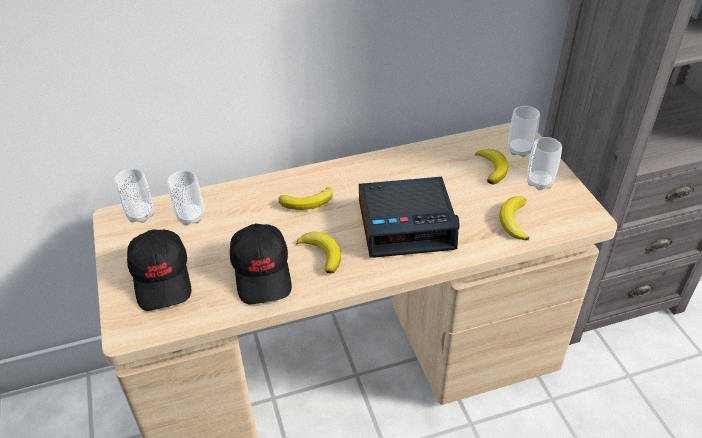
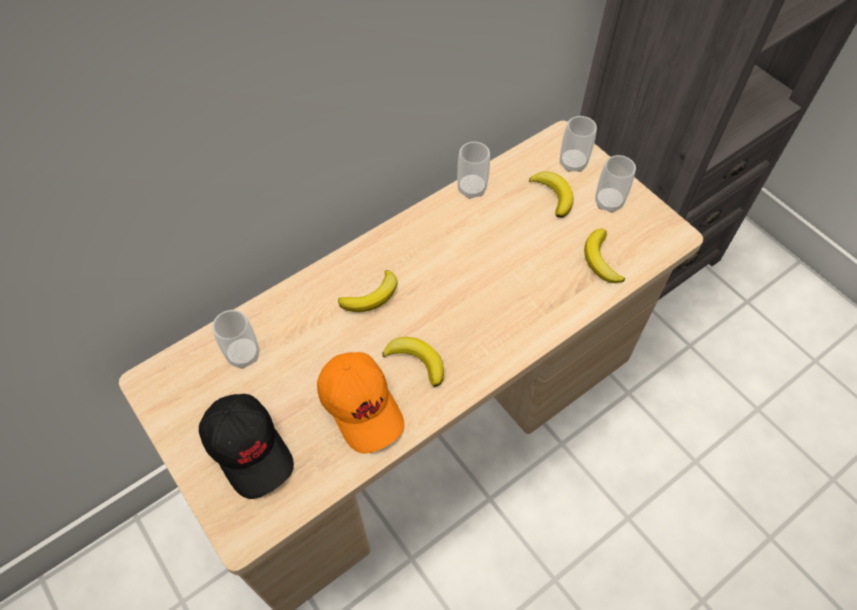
camera: 20 degrees left, 15 degrees up
(140, 215) = (180, 369): cup -> cup (471, 189)
(263, 272) = (362, 406): black cap -> orange cap
(407, 224) = (492, 296): alarm clock -> none

